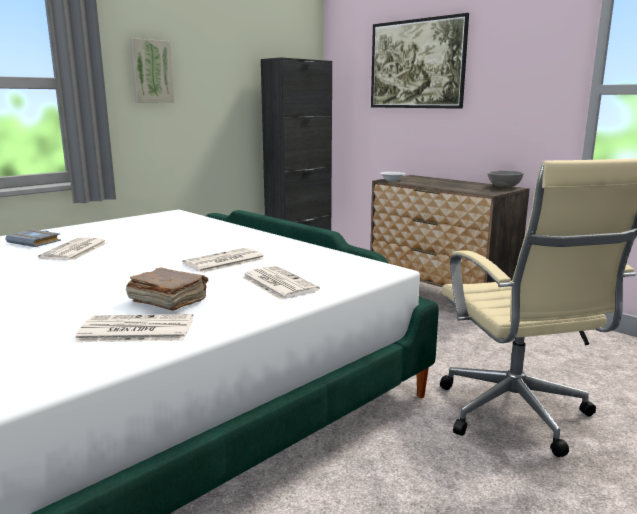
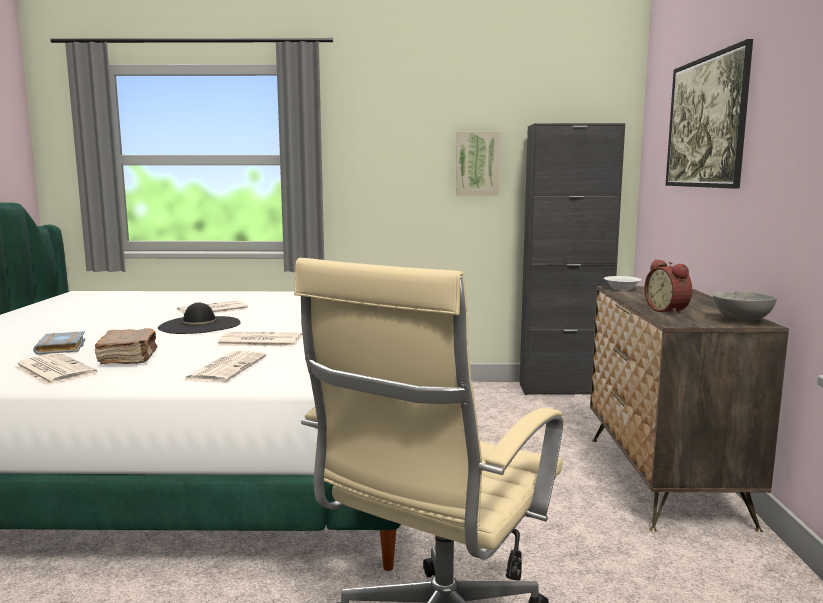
camera: 45 degrees right, 5 degrees down
(36, 242) = (216, 299): grey book -> grey book (63, 347)
(118, 264) = (200, 325): none -> black hat
(151, 72) = (385, 146): picture -> picture (477, 163)
(461, 188) = (668, 311): none -> alarm clock

